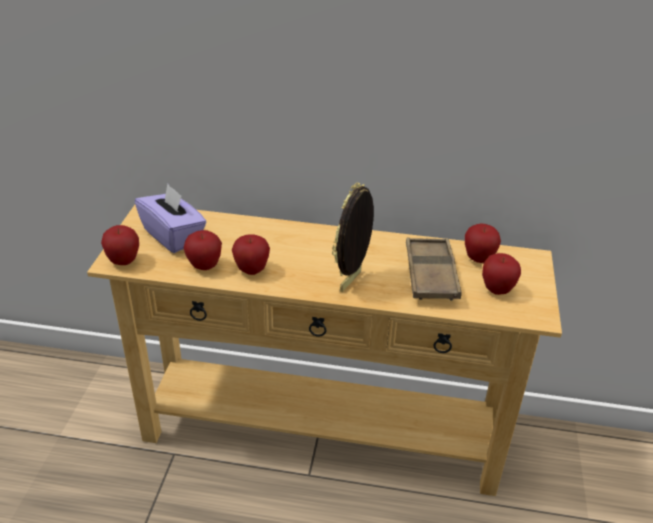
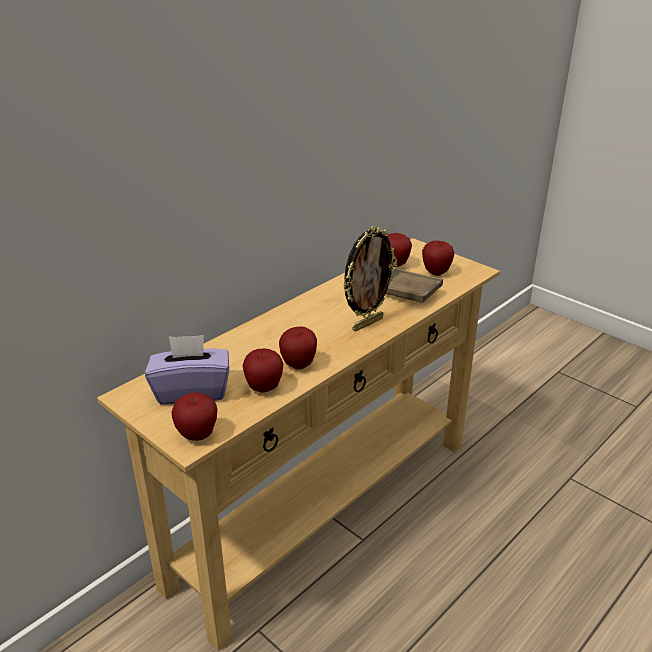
camera: 55 degrees left, 5 degrees down
(352, 282) = (367, 323): picture frame -> picture frame turned 105 degrees counterclockwise

